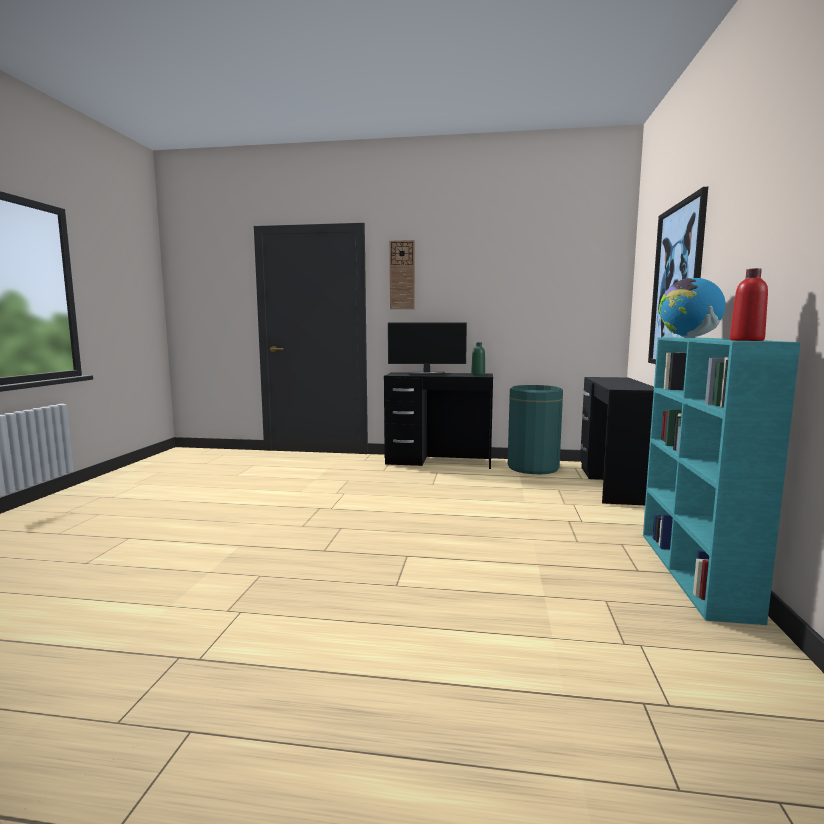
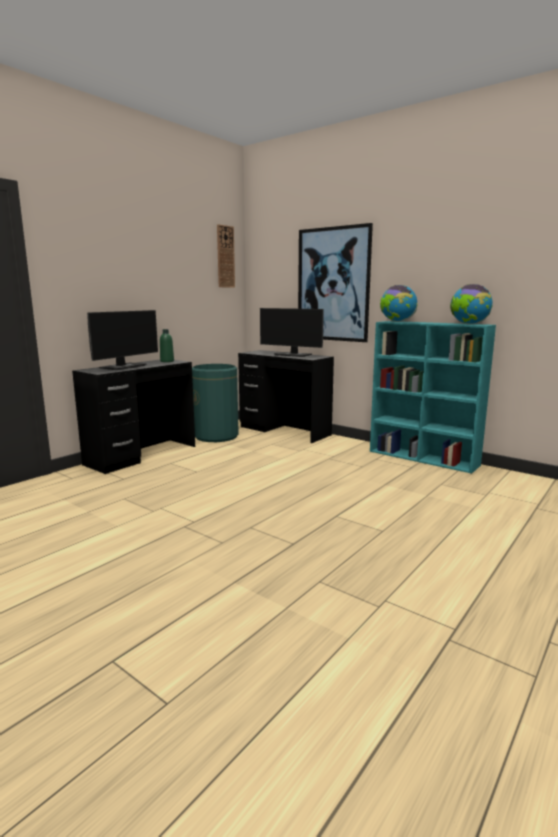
camera: 60 degrees left, 5 degrees up
(402, 275) = (71, 254): wall clock -> wall clock (225, 256)
(625, 384) = (293, 355): none -> monitor
(746, 340) = (469, 324): red bottle -> globe

